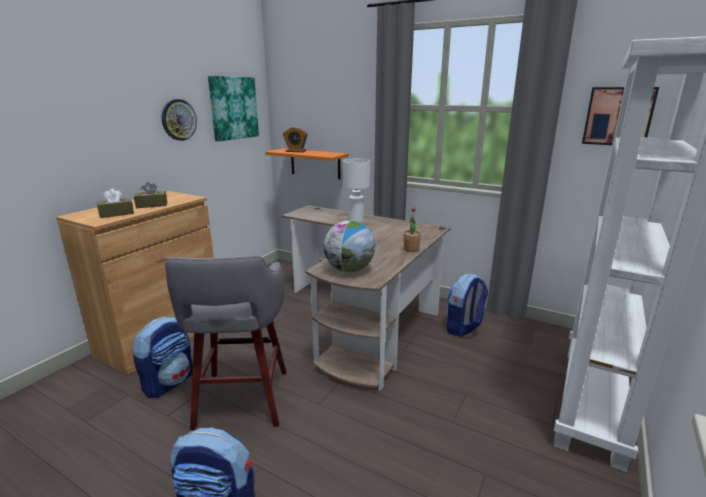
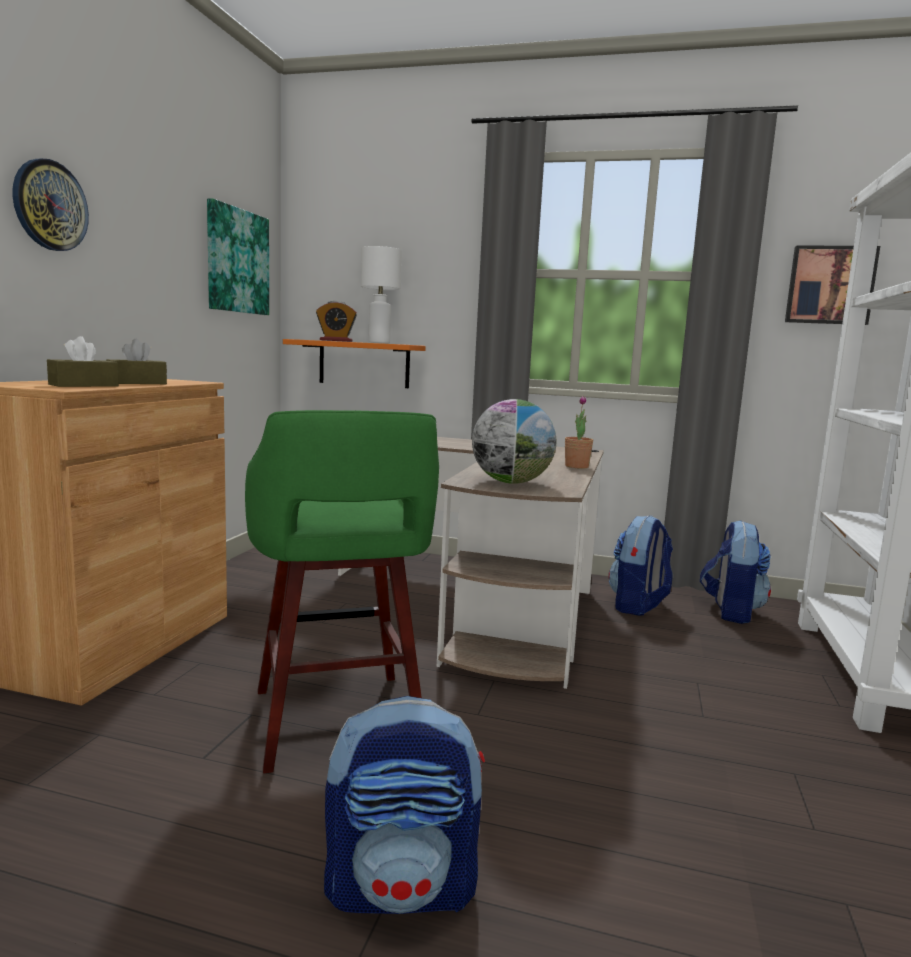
camera: 15 degrees left, 10 degrees down
(169, 382) = (177, 708): backpack -> backpack (731, 611)
(178, 120) = (161, 259): wall clock -> wall clock (50, 205)
(241, 401) = (337, 723): grey stool -> green stool
(356, 221) = (456, 444): white table lamp -> white table lamp (379, 343)

